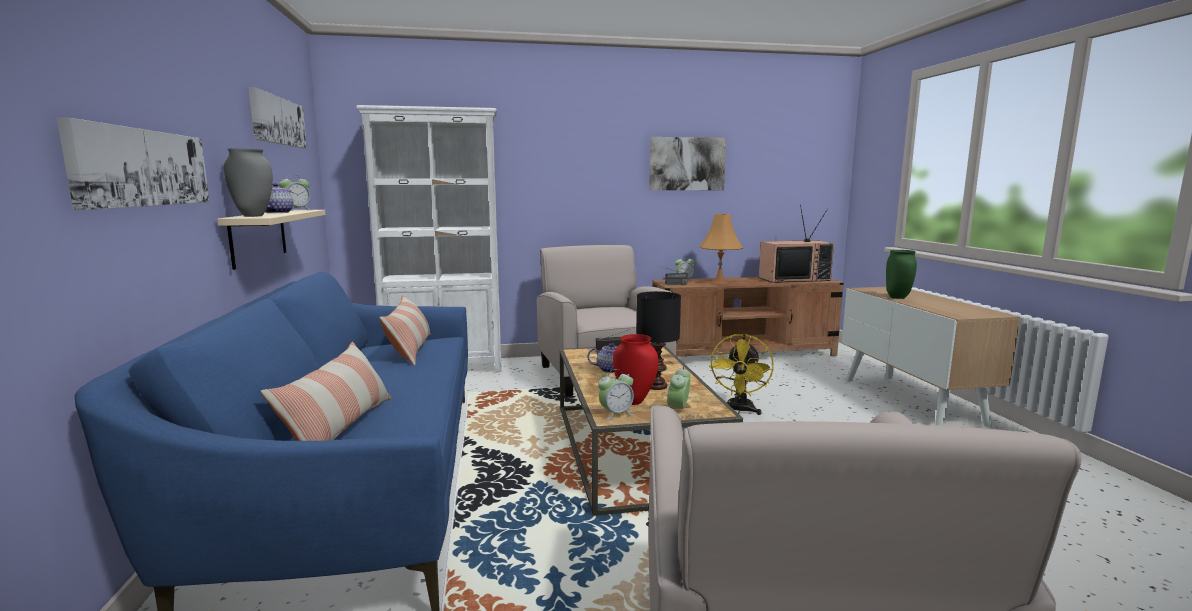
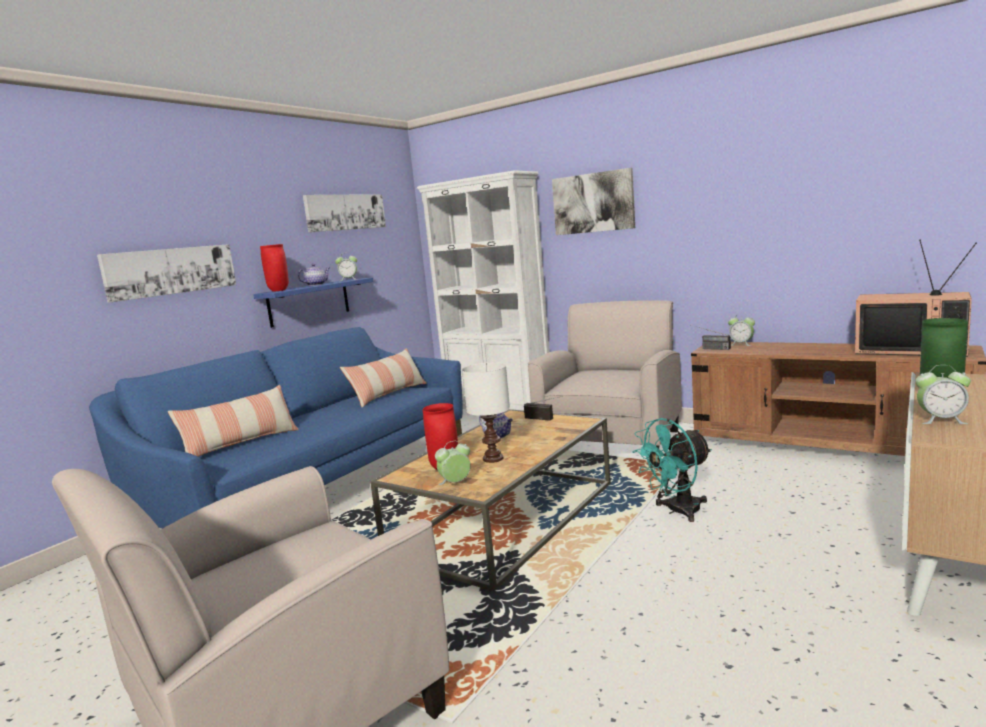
camera: 45 degrees right, 0 degrees up
(252, 216) = (278, 290): grey vase -> red vase
(259, 237) = (309, 302): beige shelf -> blue shelf
(616, 414) = (407, 475): alarm clock -> alarm clock (941, 420)
(657, 386) = (492, 459): black table lamp -> white table lamp
(687, 164) = (751, 197): picture -> picture (593, 202)
(719, 283) = (775, 350): orange table lamp -> none
(739, 410) = (677, 511): yellow fan -> turquoise fan

